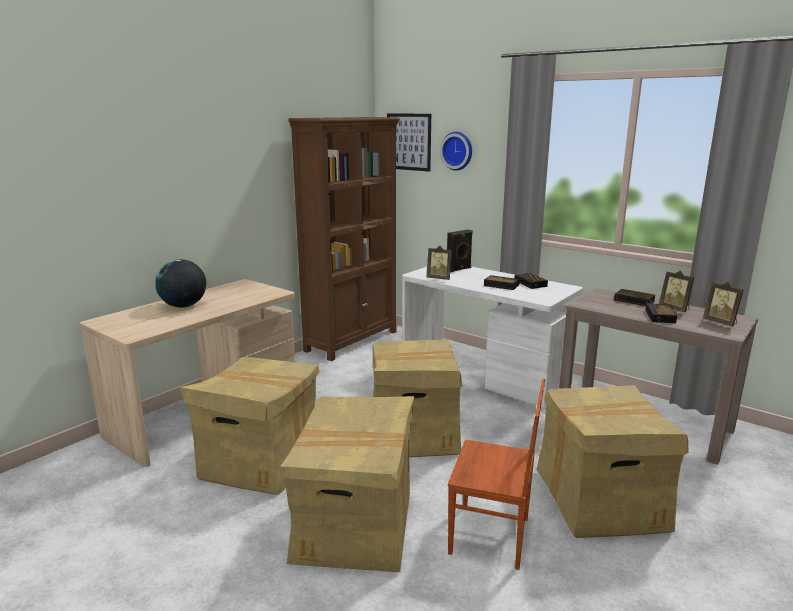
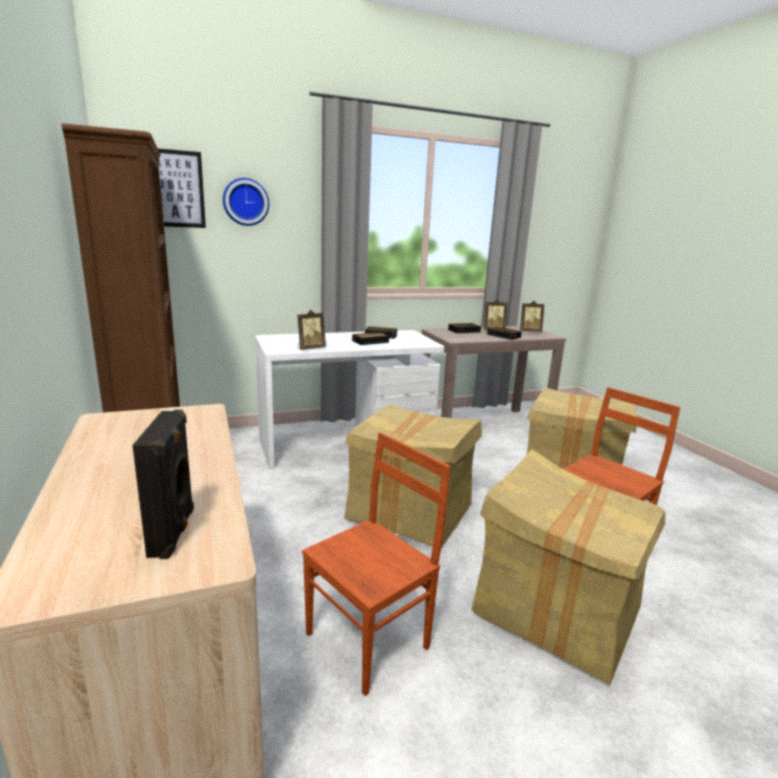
camera: 60 degrees left, 0 degrees up
(184, 306) = (126, 482): globe -> none
(261, 460) = (370, 640): cardboard box -> brown chair
(459, 269) = (296, 338): black speaker -> black speaker (174, 532)

